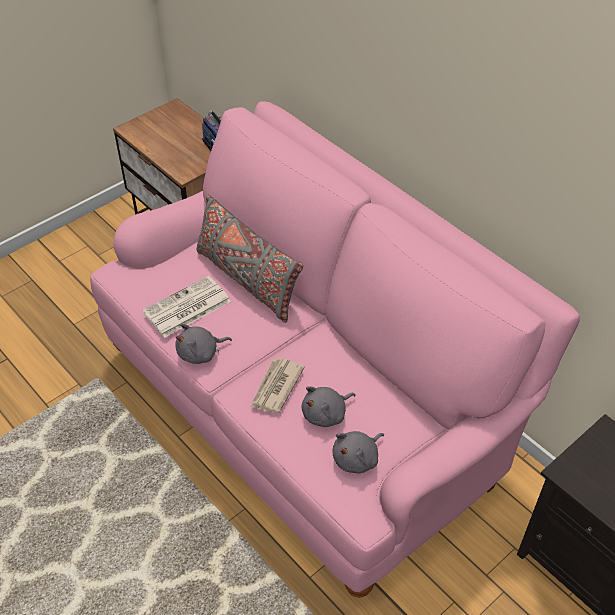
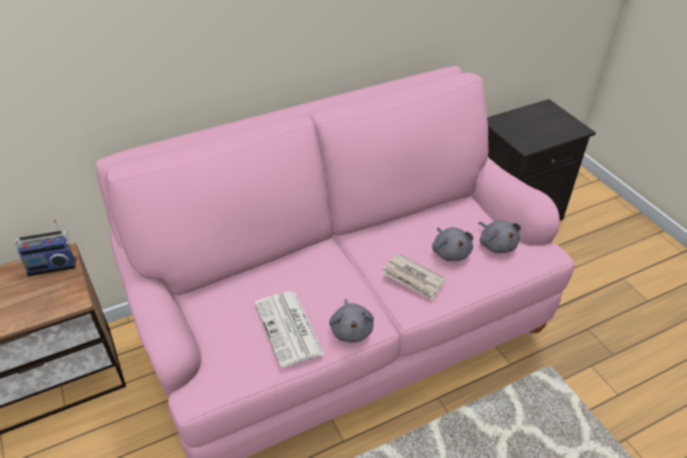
camera: 75 degrees left, 5 degrees down
(247, 280) = (268, 277): grey pillow -> none

